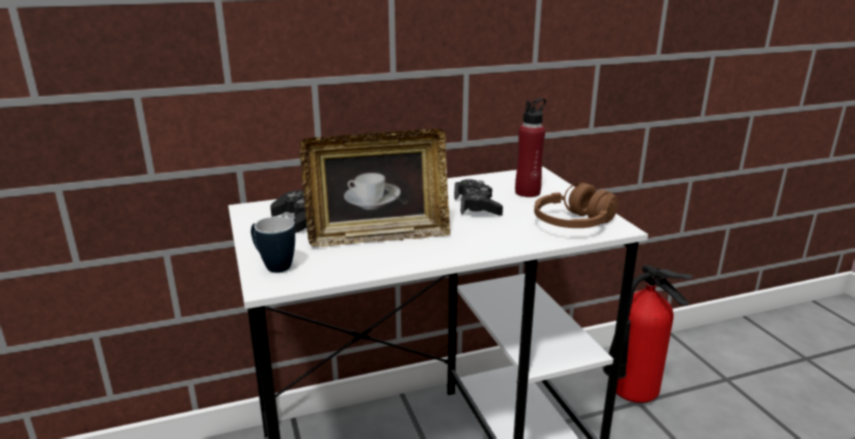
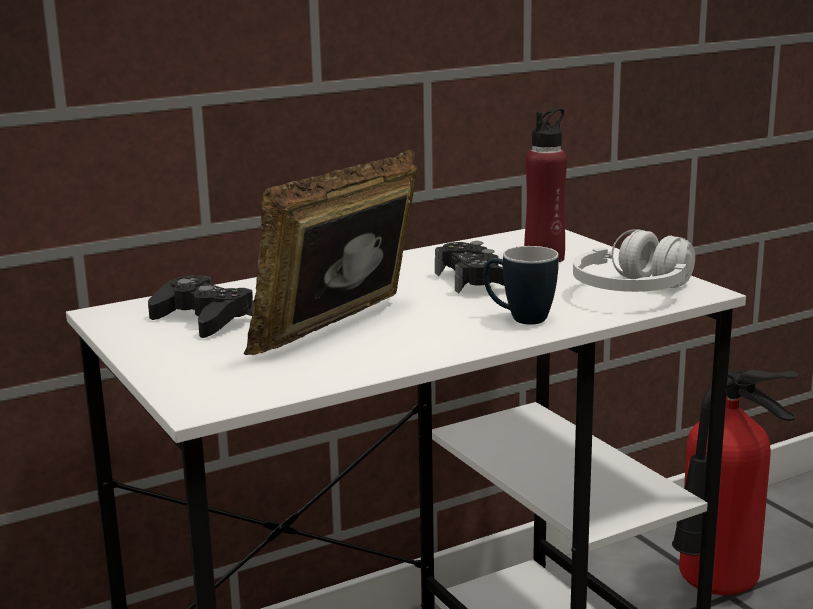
camera: 10 degrees left, 5 degrees down
(273, 266) = (195, 382): mug -> mug (519, 318)
(378, 236) = (342, 331): picture frame -> picture frame turned 150 degrees clockwise
(573, 224) = (633, 292): brown headphones -> white headphones

